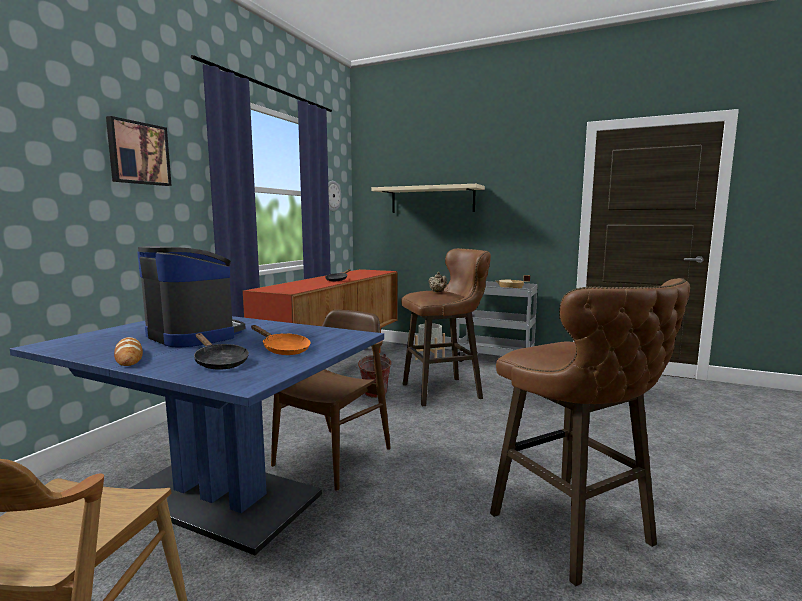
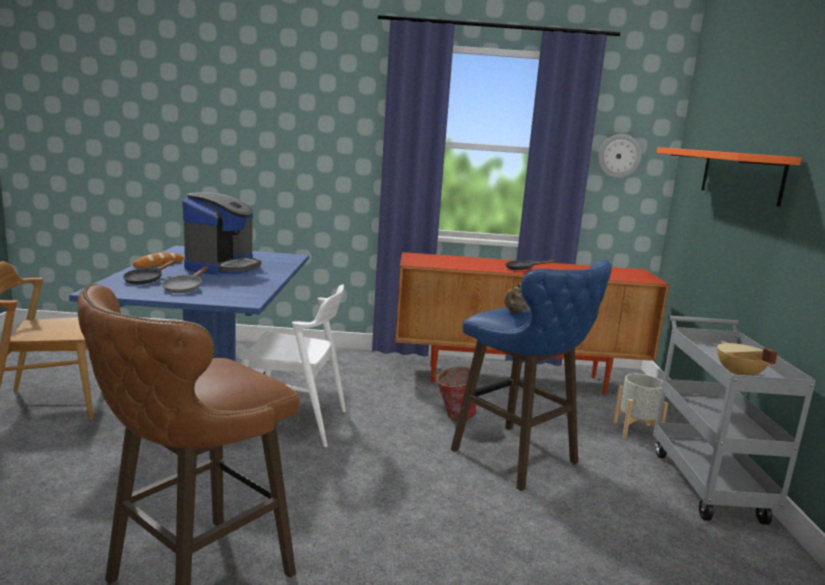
camera: 65 degrees right, 5 degrees up
(138, 153) = (323, 114): picture -> none
(283, 350) = (184, 288): orange frying pan -> grey frying pan
(334, 457) = (293, 423): brown chair -> white chair
(432, 200) = (740, 175): beige shelf -> orange shelf
(445, 391) = (518, 458): brown stool -> blue stool

